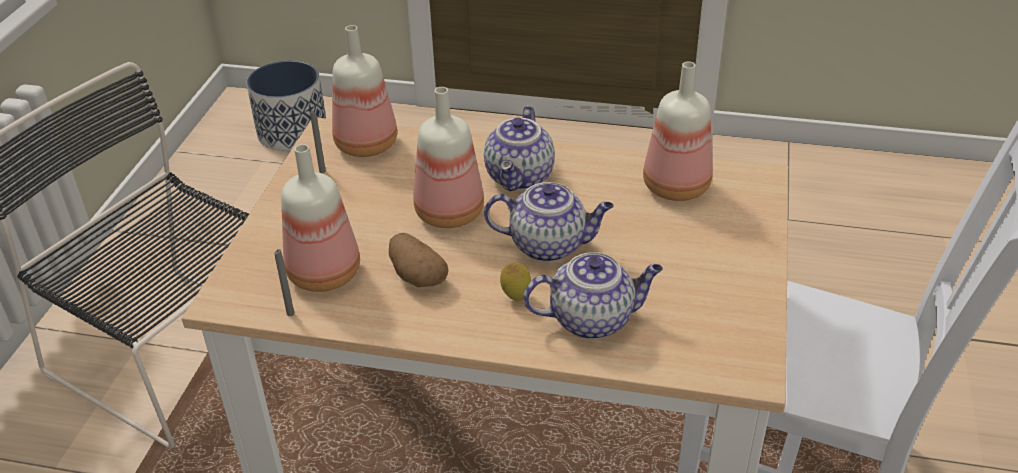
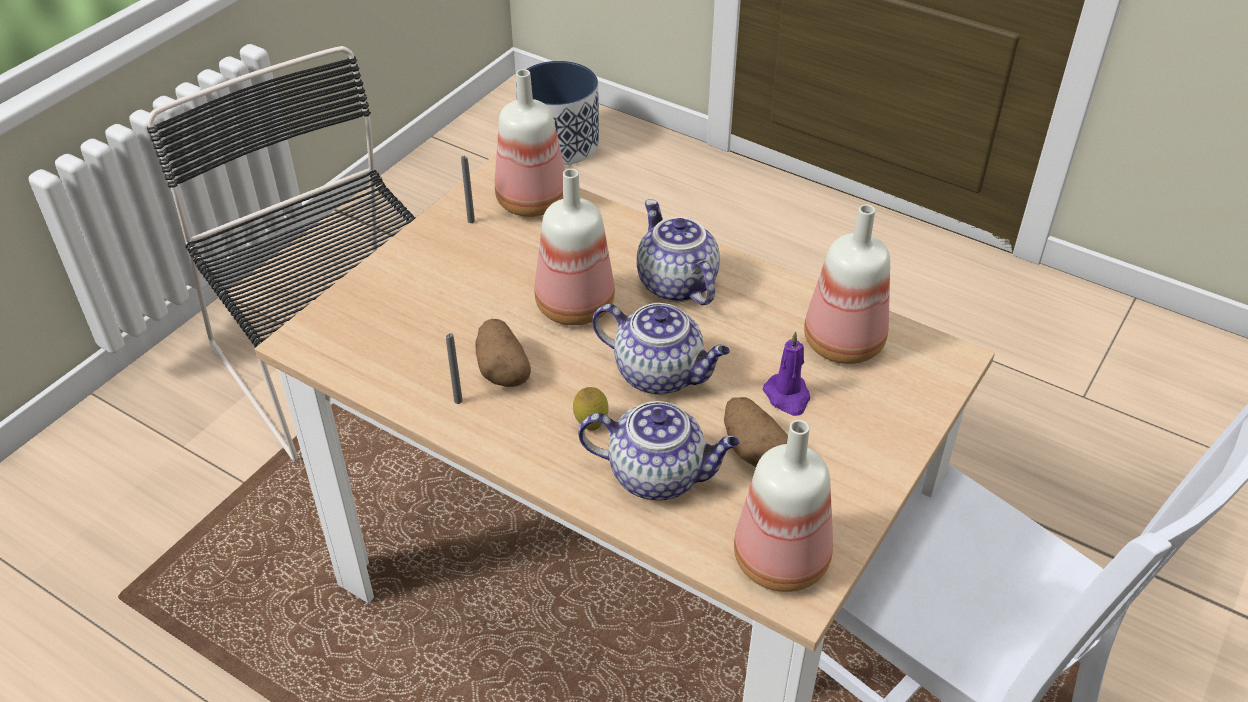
camera: 20 degrees right, 5 degrees up
(290, 313) = (357, 375): grey candle -> grey candle (458, 401)
(325, 272) = (414, 338): bottle -> bottle (783, 558)
(521, 178) = (674, 284): teapot -> teapot turned 120 degrees clockwise
(654, 279) = (752, 449): none -> potato
(658, 235) = (787, 397): none -> purple candle

